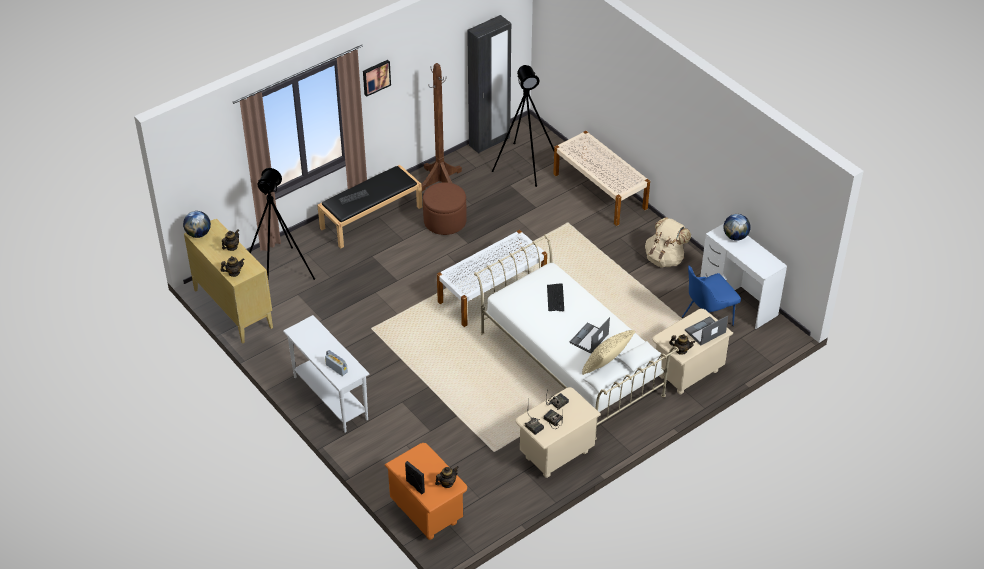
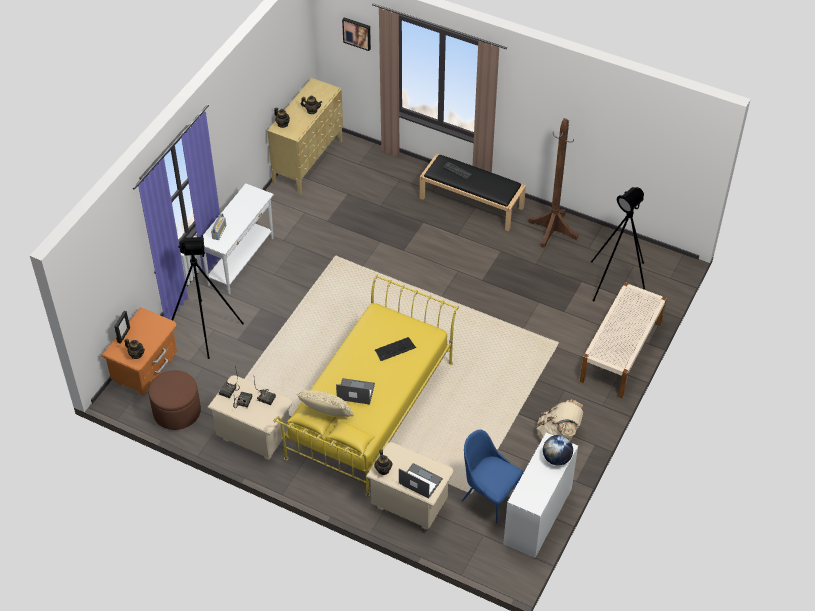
camera: 65 degrees right, 5 degrees up
(198, 234) = (316, 86): globe -> none
(279, 272) = (366, 172): black floor lamp -> black floor lamp (205, 329)
(376, 77) = (525, 90): picture -> picture (357, 33)
(445, 221) = (500, 253): brown ottoman -> brown ottoman (177, 411)
(489, 142) = (632, 244): black wardrobe -> none
(492, 292) = (429, 320): white bench -> none
(571, 364) = (371, 410): white bed -> yellow bed

